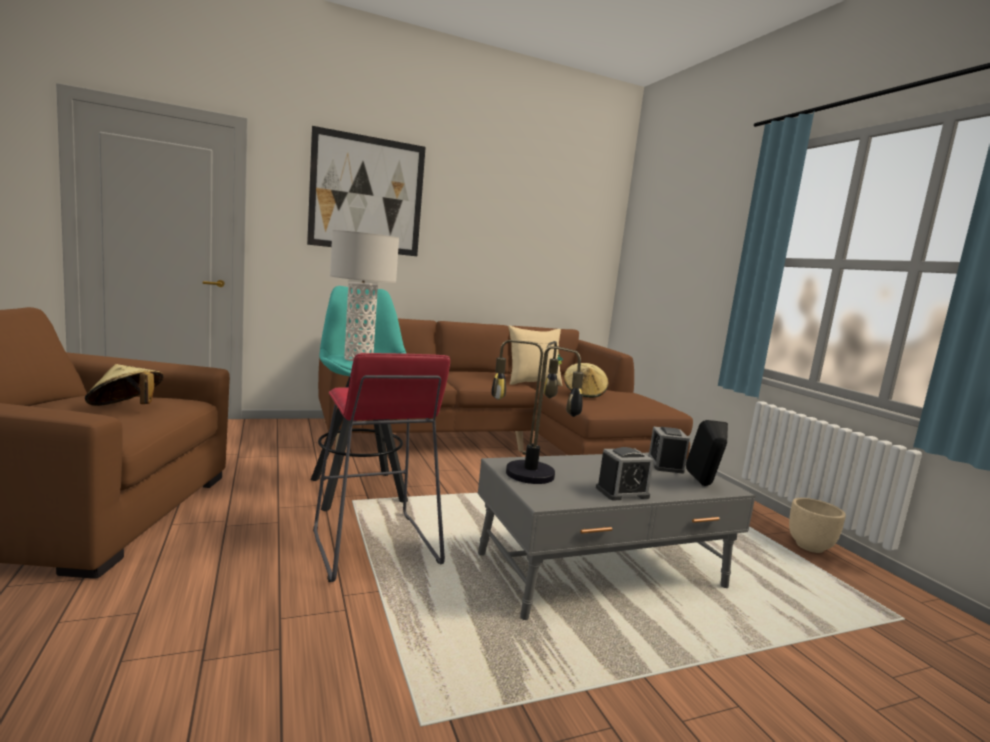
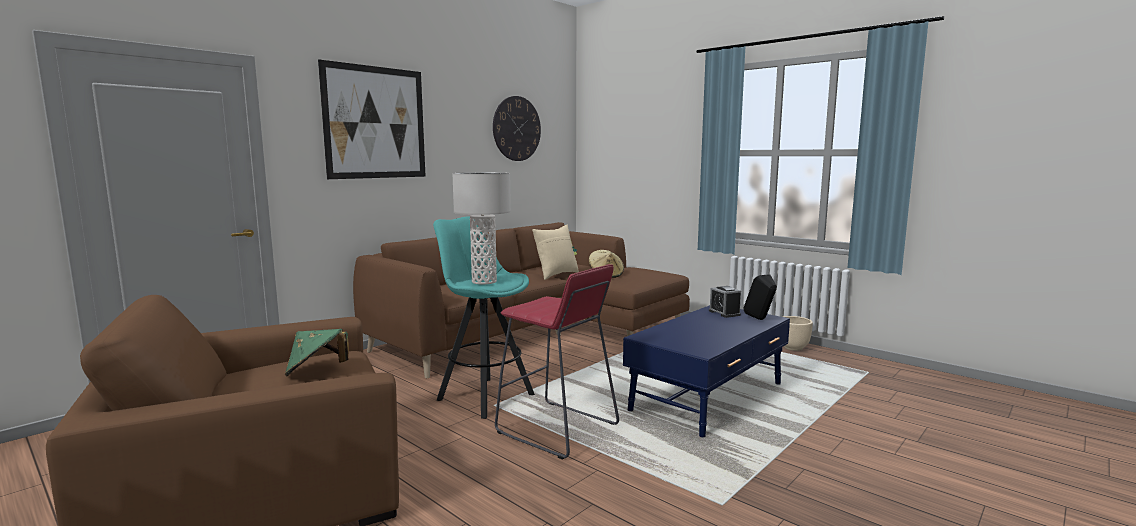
camera: 25 degrees left, 0 degrees up
(126, 409) = (316, 372): beige hat -> green hat
(530, 474) = (668, 339): table lamp -> none
(540, 219) = (516, 128): none -> wall clock
(602, 570) = (708, 396): grey coffee table -> blue coffee table
(622, 492) = (730, 335): alarm clock -> none

